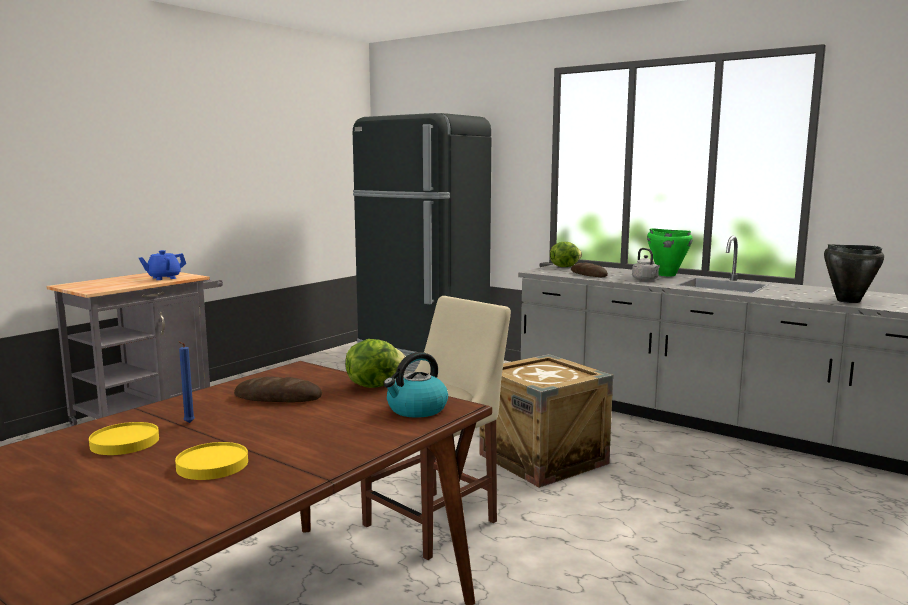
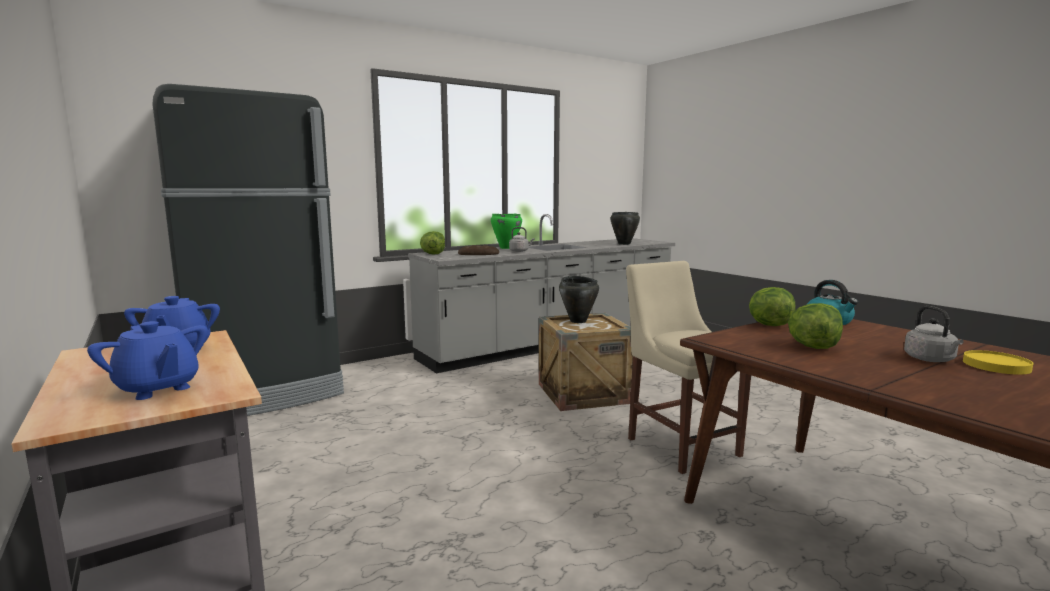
camera: 70 degrees left, 0 degrees up
(101, 285) = (157, 388): none -> blue teapot
(125, 442) = (977, 390): yellow plate -> none
(188, 423) = (906, 371): blue candle -> none
(234, 438) = (931, 360): none -> grey kettle
(278, 397) = (813, 347): bread -> lettuce
(558, 370) = (578, 321): none -> black cooking pot

